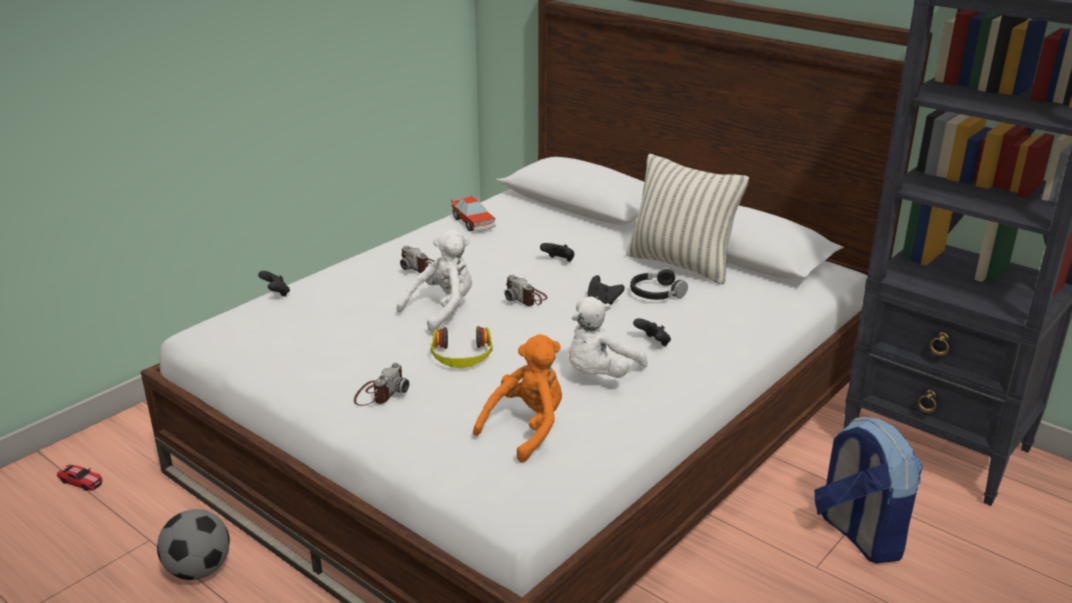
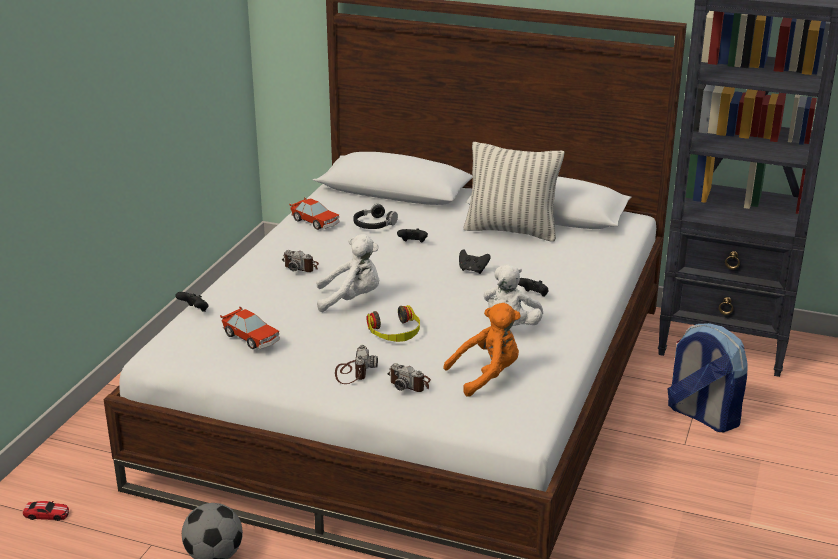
camera: 20 degrees left, 0 degrees up
(302, 333) = (251, 338): none -> toy car
(443, 310) = (351, 299): white plush toy -> white plush toy turned 60 degrees clockwise
(526, 297) = (410, 277): camera -> camera (410, 383)
(527, 429) = (487, 375): orange plush toy -> orange plush toy turned 45 degrees clockwise
(656, 293) = (509, 257): black headphones -> black headphones (374, 224)

